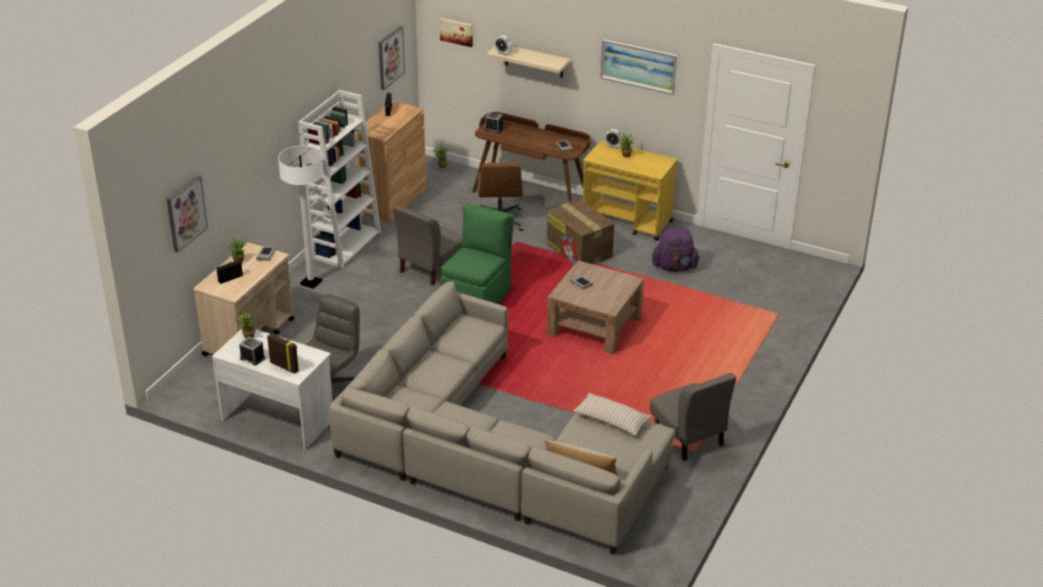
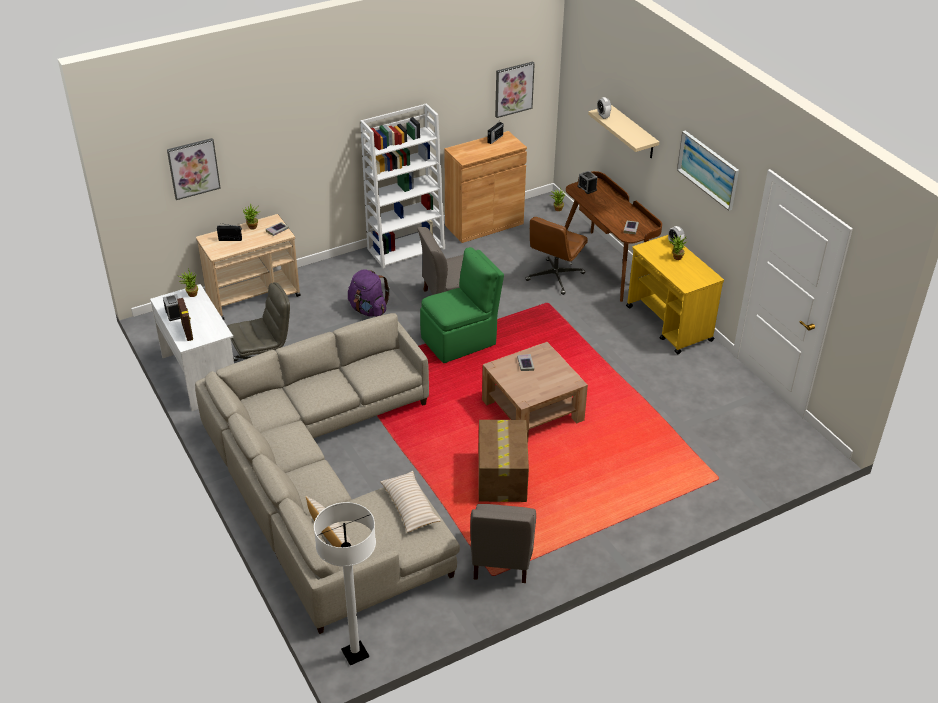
camera: 35 degrees right, 5 degrees up
(311, 282) = (346, 270): white floor lamp -> white floor lamp (355, 653)
(457, 31) = (585, 82): picture -> none
(580, 250) = (595, 334): cardboard box -> cardboard box (502, 478)
(674, 267) = (666, 387): purple backpack -> purple backpack (368, 310)

